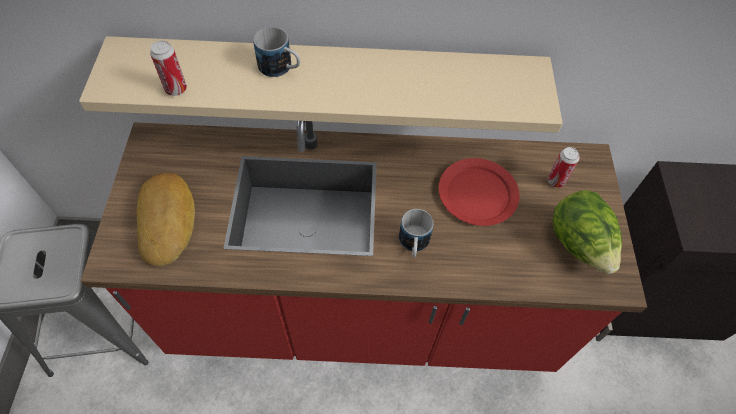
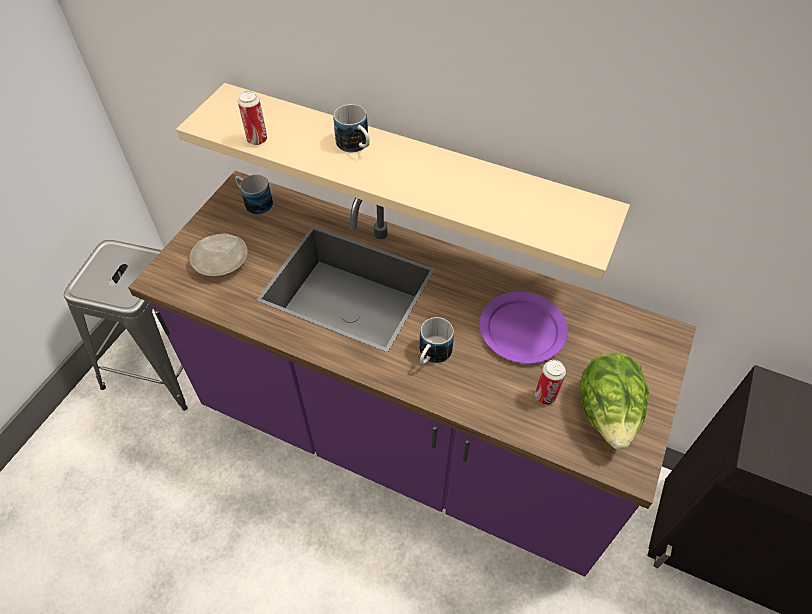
camera: 25 degrees right, 5 degrees down
(168, 221) = (221, 261): bread -> beige plate
(171, 150) = (254, 202): none -> mug
(362, 314) = (406, 440): red counter -> purple counter
(477, 193) = (522, 329): red plate -> purple plate
(556, 181) = (614, 344): can -> can (545, 396)

